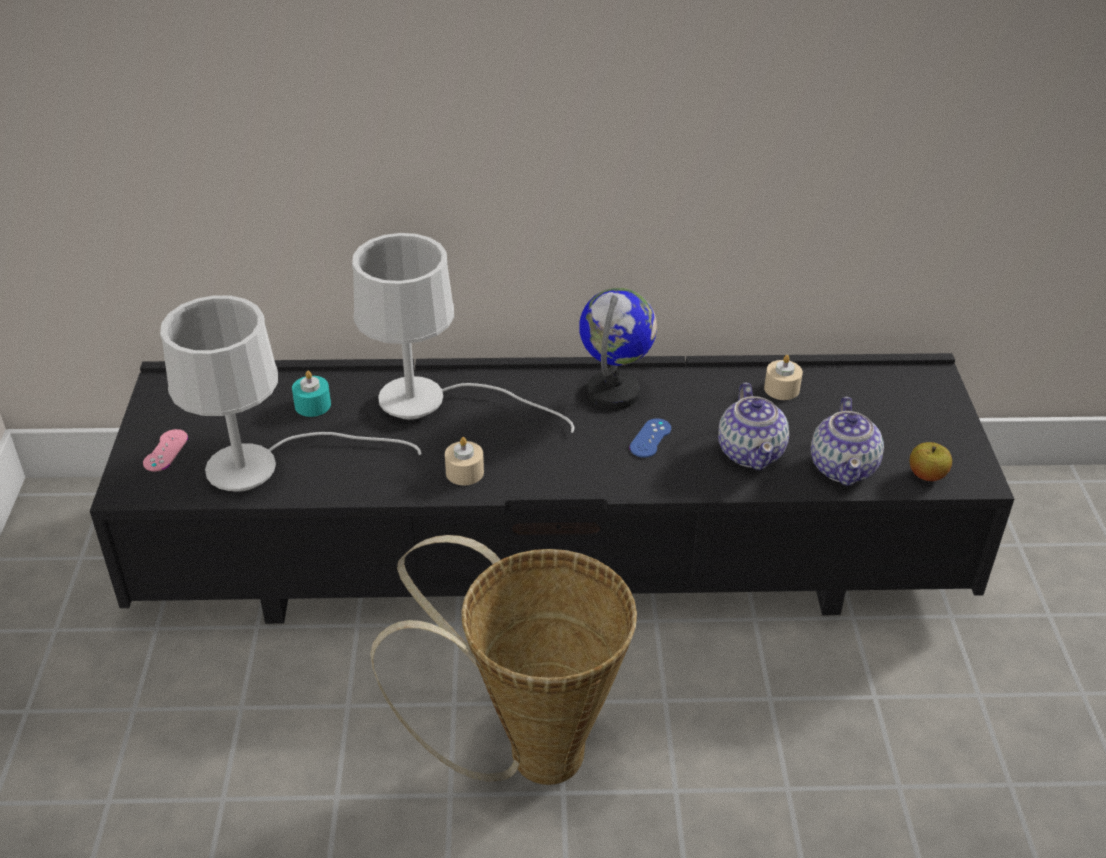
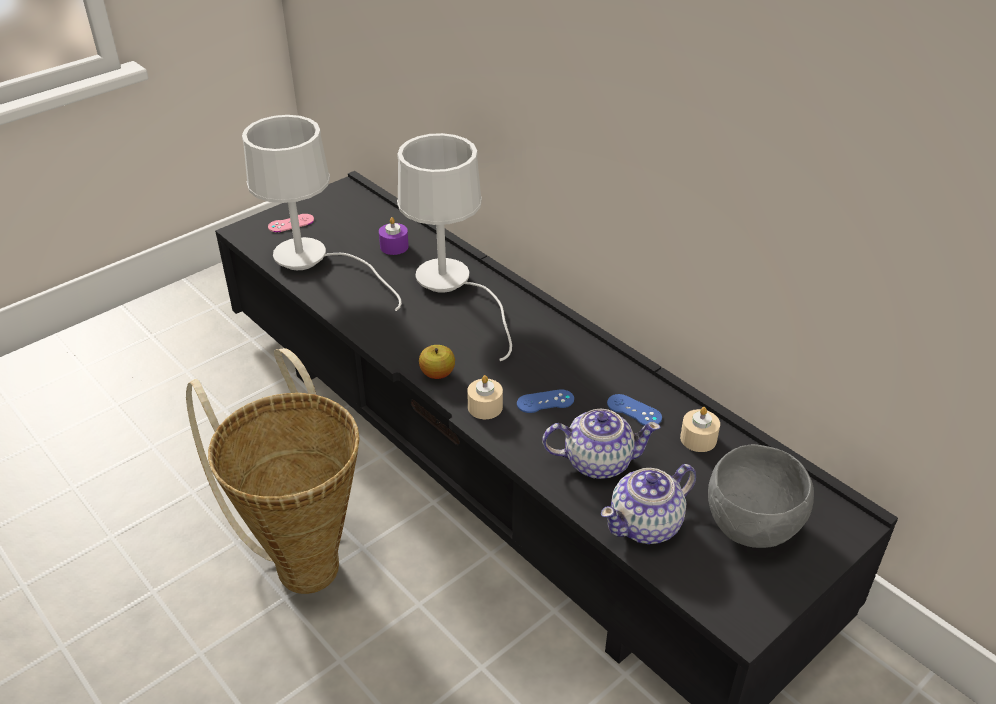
camera: 50 degrees right, 0 degrees up
(312, 405) = (394, 246): turquoise candle -> purple candle
(464, 472) = (404, 339): beige candle -> beige candle (485, 407)
(614, 392) = (573, 357): globe -> none
(715, 400) = (634, 410): none -> blue game controller
(751, 452) = (597, 462): teapot -> teapot turned 135 degrees counterclockwise
(895, 419) = (752, 526): none -> grey bowl
(926, 475) = (703, 584): apple -> apple (437, 374)

